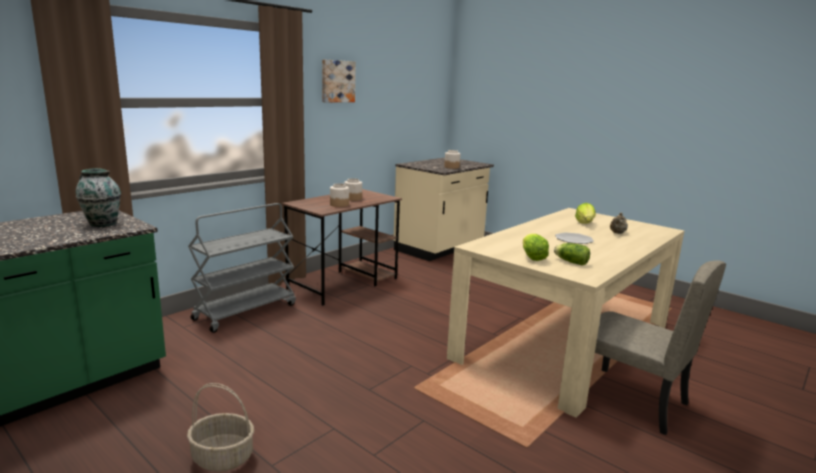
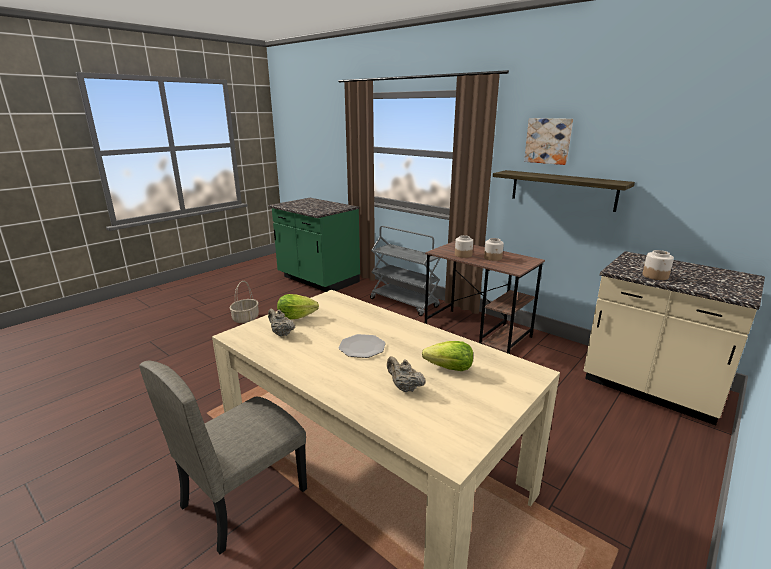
camera: 90 degrees right, 5 degrees up
(102, 223) = (323, 209): vase -> none
(351, 125) = (562, 190): none -> shelf
(570, 261) = (281, 333): lettuce -> beige teapot

